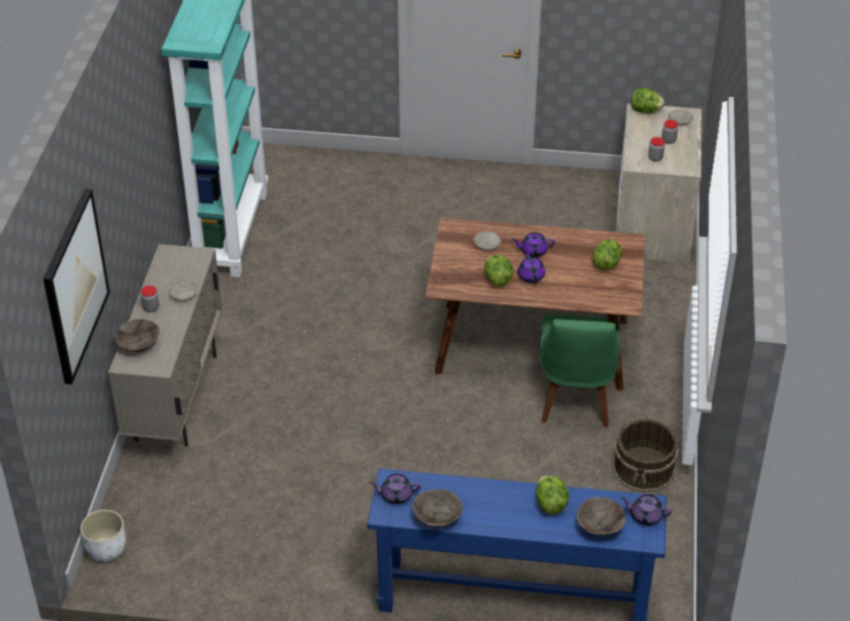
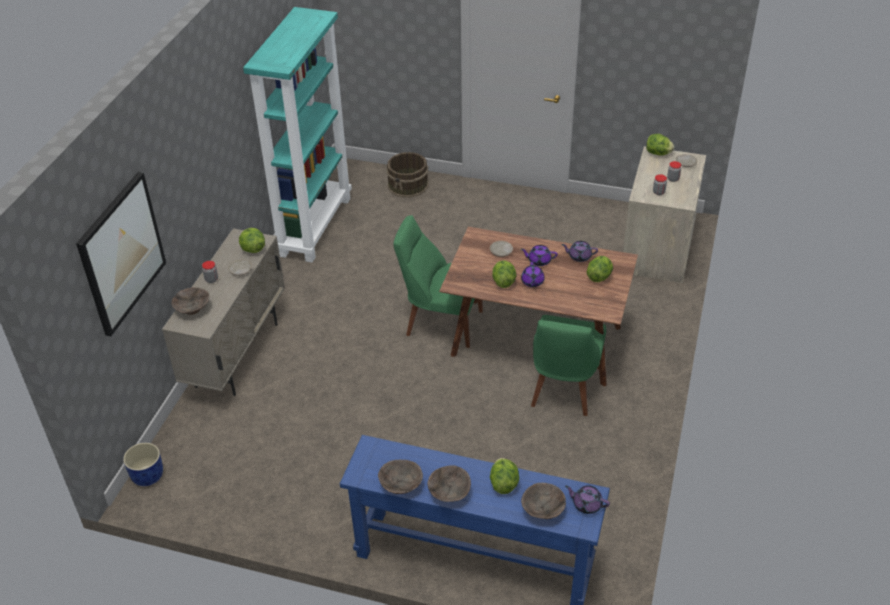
camera: 10 degrees right, 0 degrees up
(106, 549) = (147, 475): white planter -> blue planter
(190, 267) = (252, 249): none -> lettuce
(395, 495) = (370, 460): purple teapot -> purple teapot (579, 256)
(414, 335) = (440, 322): none -> green chair
(492, 520) = (449, 492): none -> brown bowl
(644, 469) = (611, 456): brown bucket -> brown bucket (408, 185)

